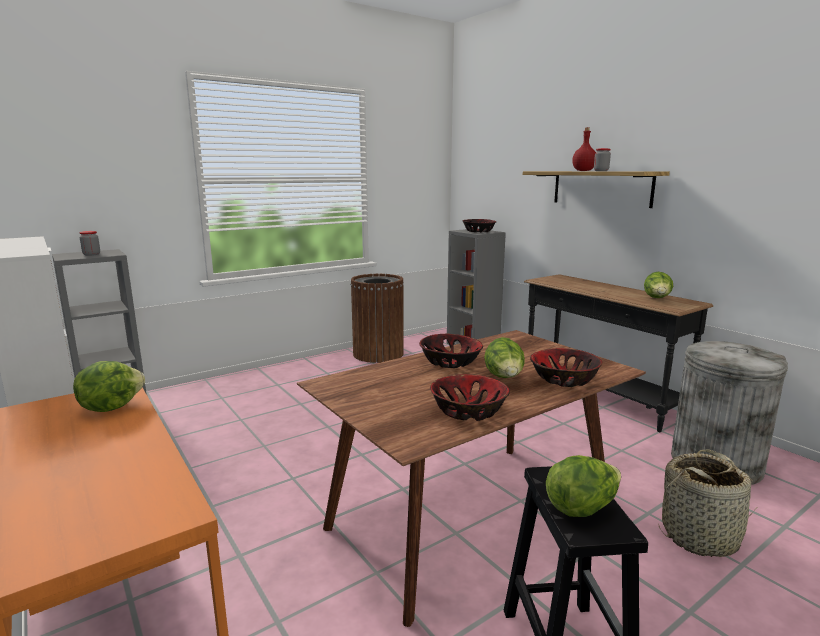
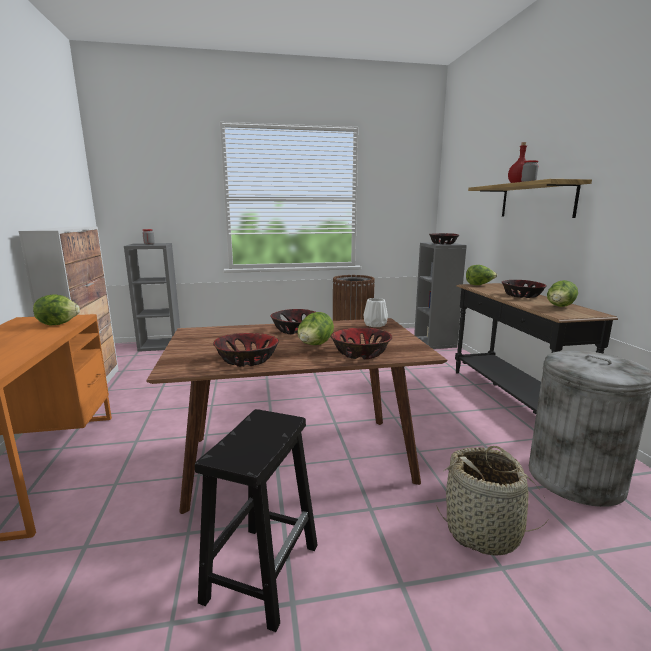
camera: 25 degrees right, 0 degrees up
(516, 341) = (375, 324): none -> white vase
(582, 507) = (248, 442): lettuce -> lettuce (479, 285)
(606, 289) = (522, 296): none -> bowl

